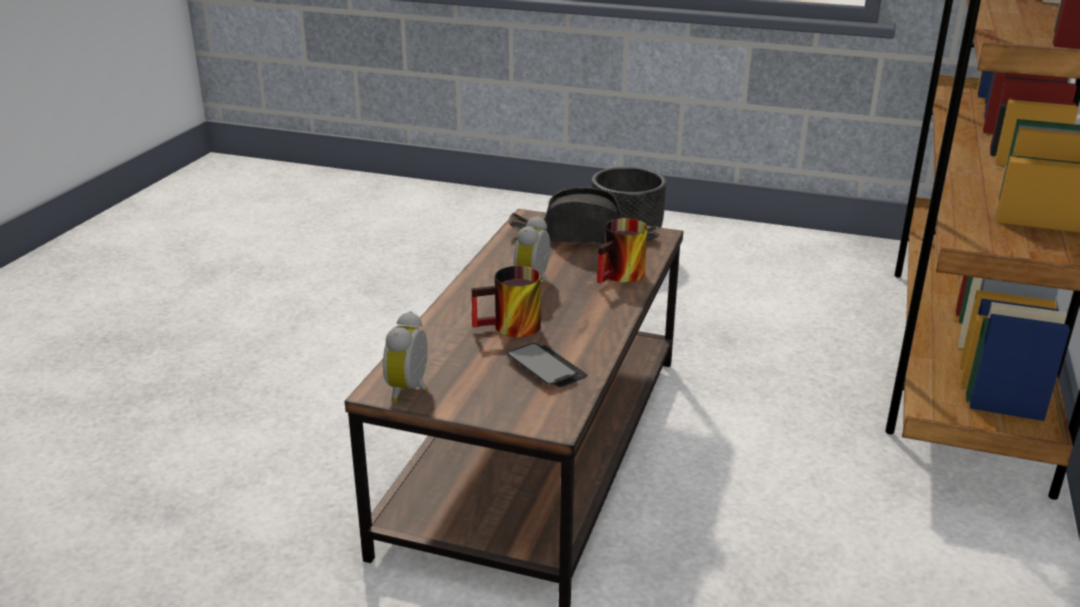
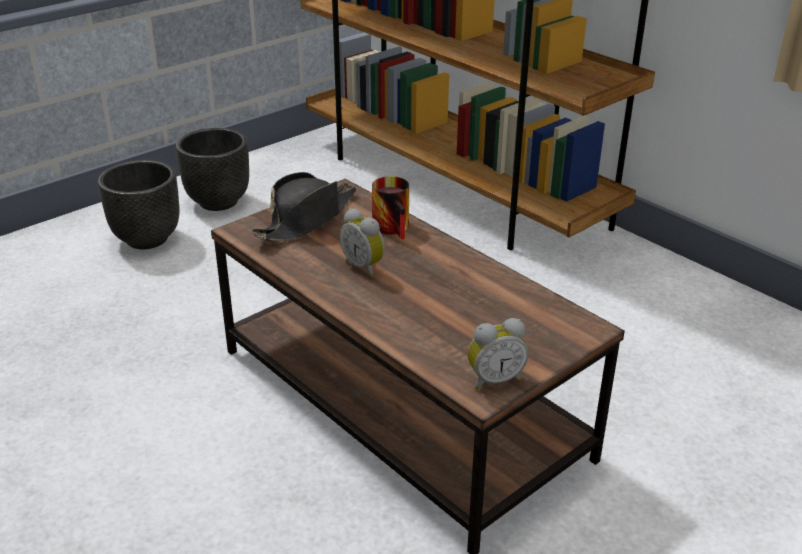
camera: 60 degrees left, 5 degrees up
(411, 390) = (494, 379): alarm clock -> alarm clock turned 60 degrees counterclockwise
(510, 329) = (433, 303): mug -> none
(546, 367) = (508, 306): phone -> none
(723, 251) = (217, 202): none -> black planter

